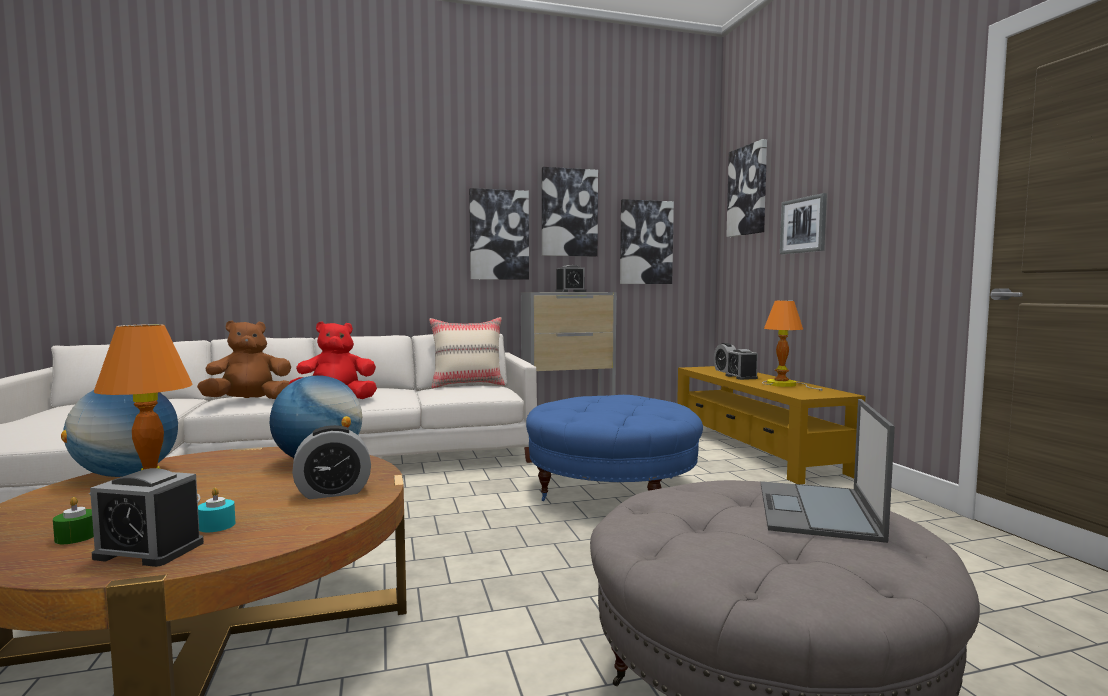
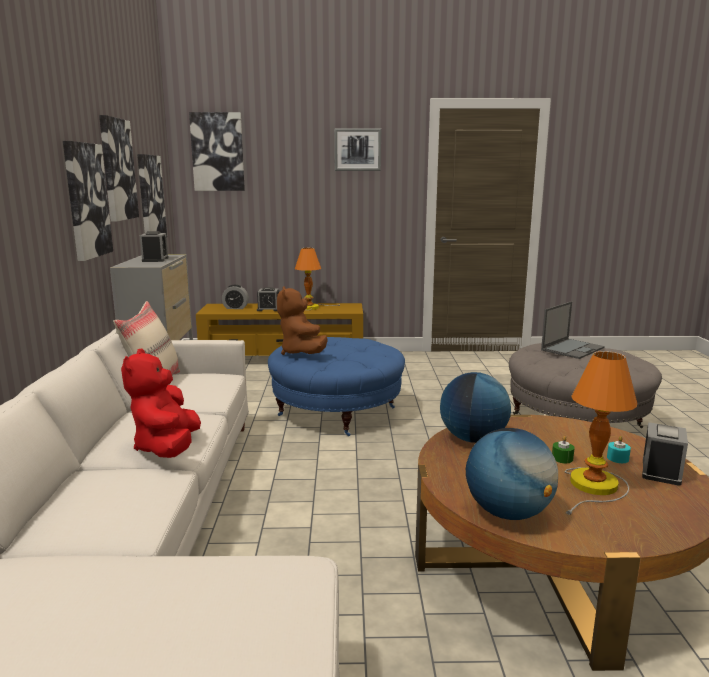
camera: 75 degrees left, 10 degrees up
(76, 537) = (652, 498): green candle -> green candle (562, 458)
(249, 401) = (126, 500): brown plush toy -> brown plush toy (302, 353)
(333, 492) = (550, 431): alarm clock -> none
(803, 225) = (292, 190): picture -> picture (357, 150)
(817, 511) = (572, 349): laptop -> laptop turned 75 degrees counterclockwise

